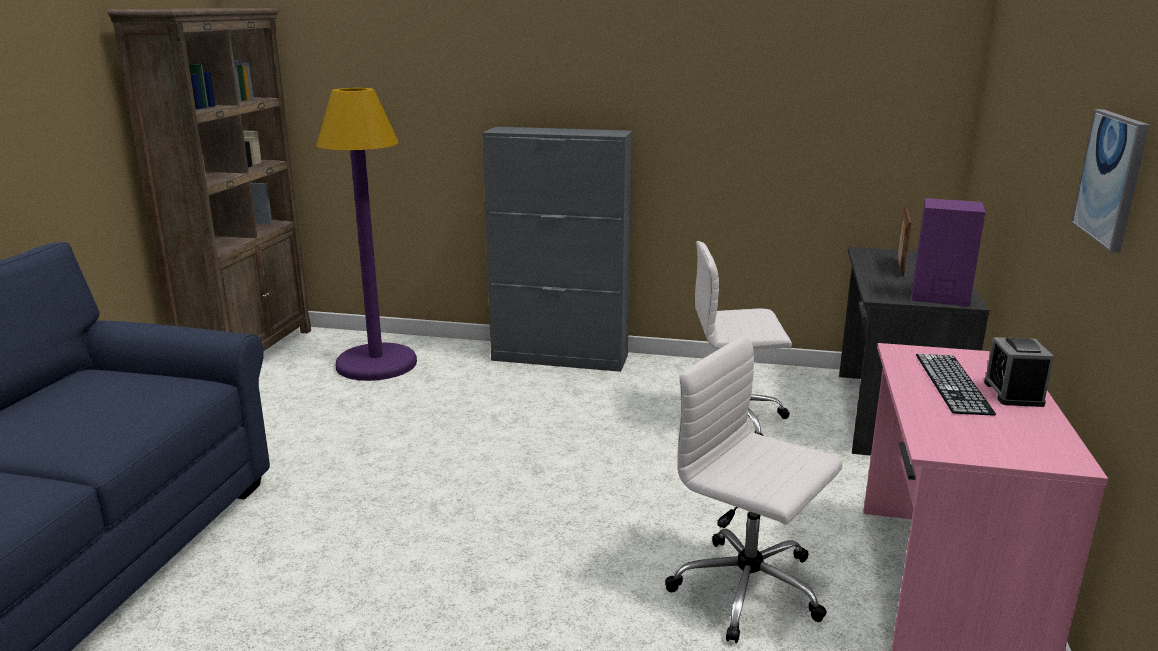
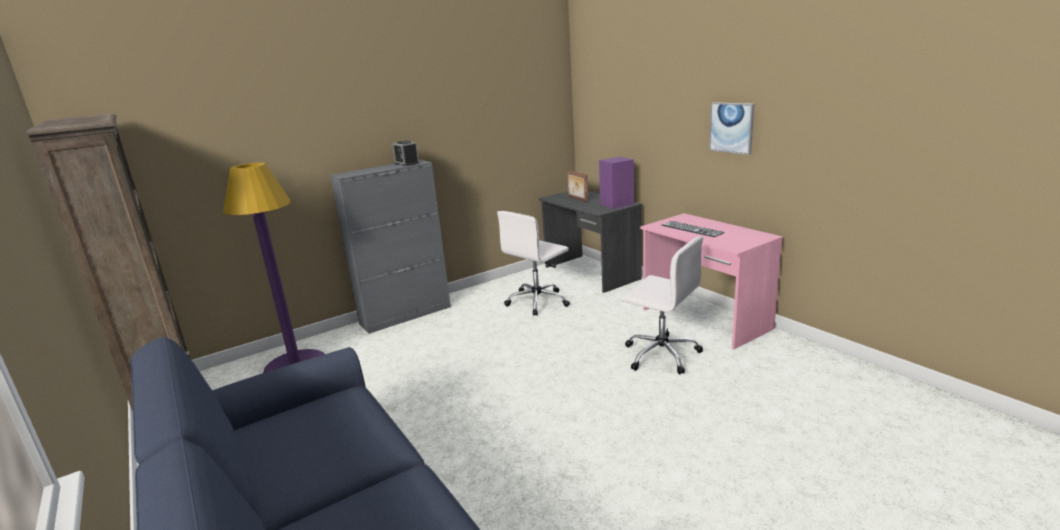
camera: 45 degrees left, 0 degrees up
(750, 590) = (660, 354): white office chair -> white office chair turned 135 degrees counterclockwise
(1013, 393) = (712, 225): alarm clock -> alarm clock (407, 163)

